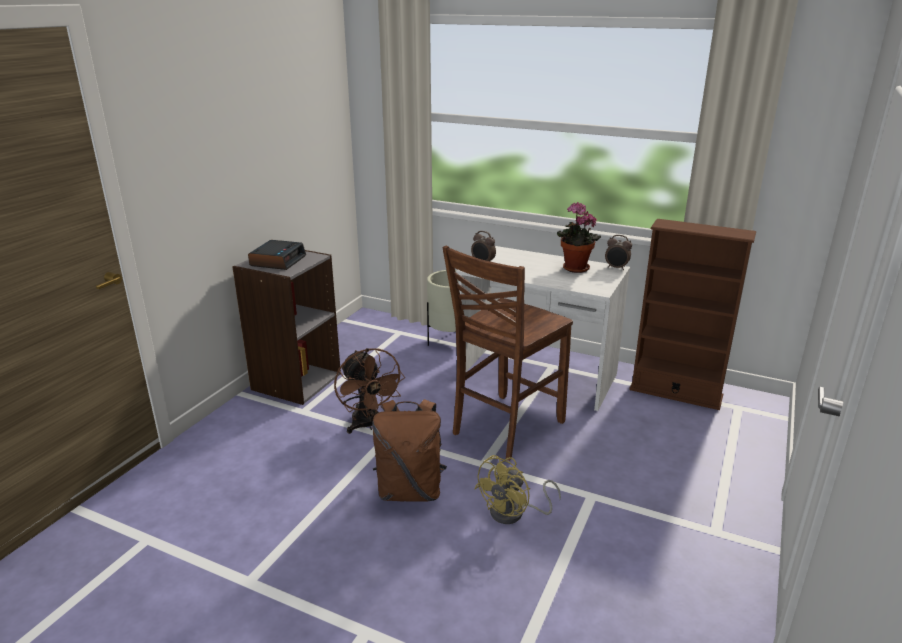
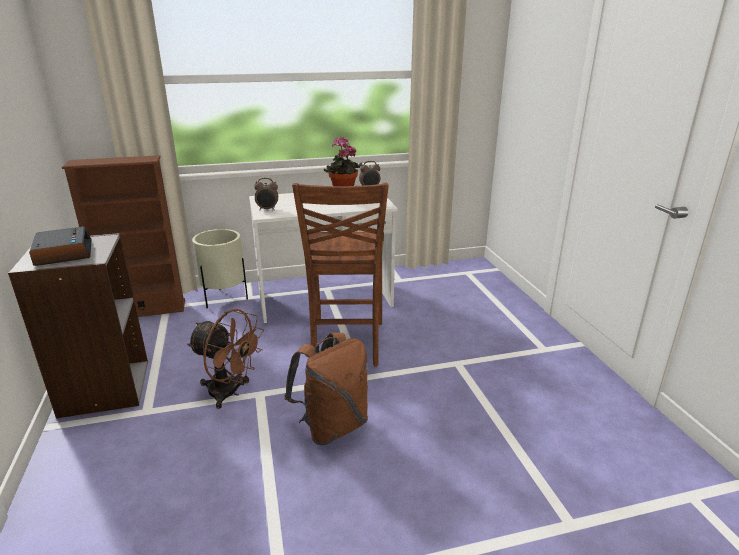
camera: 40 degrees left, 0 degrees up
(514, 513) = (426, 401): yellow fan -> none
(675, 392) = (424, 277): brown bookcase -> brown bookcase (144, 310)

